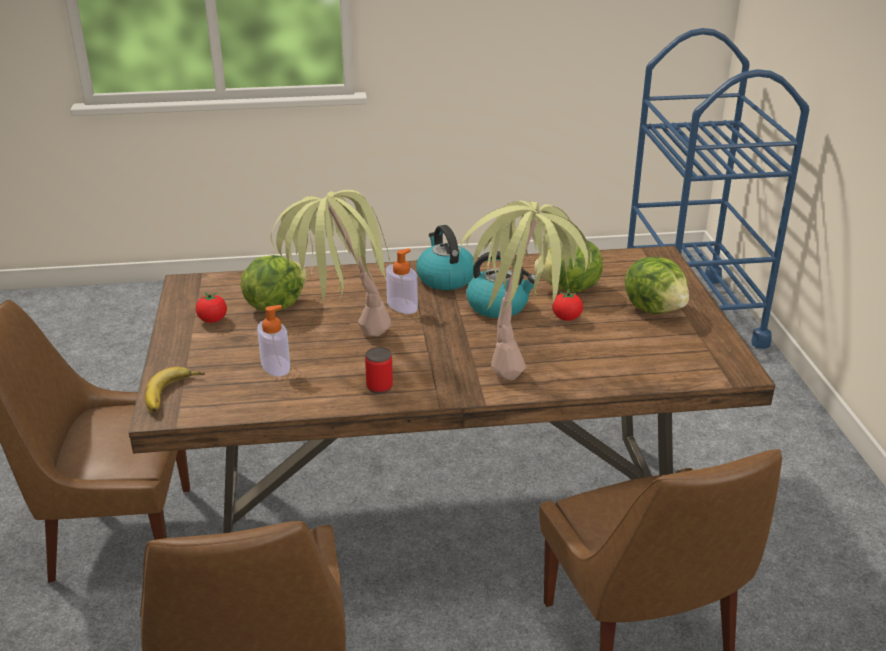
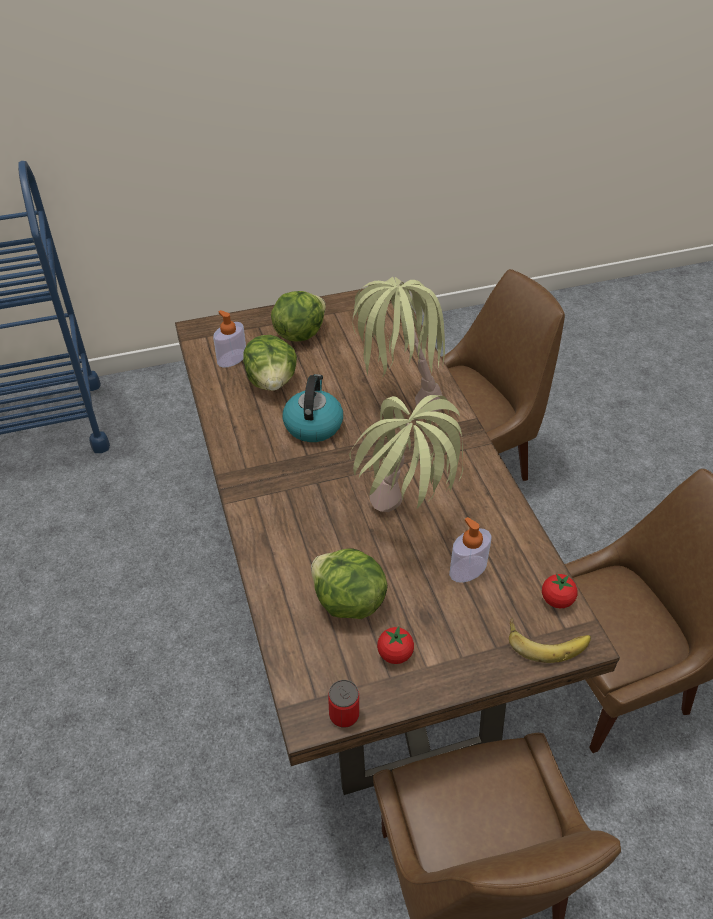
camera: 100 degrees left, 15 degrees up
(379, 387) = (475, 485): can -> can (344, 715)
(402, 306) = (327, 493): soap dispenser -> soap dispenser (232, 358)
(445, 278) = (262, 468): kettle -> none
(566, 318) = (326, 381): tomato -> tomato (556, 600)

